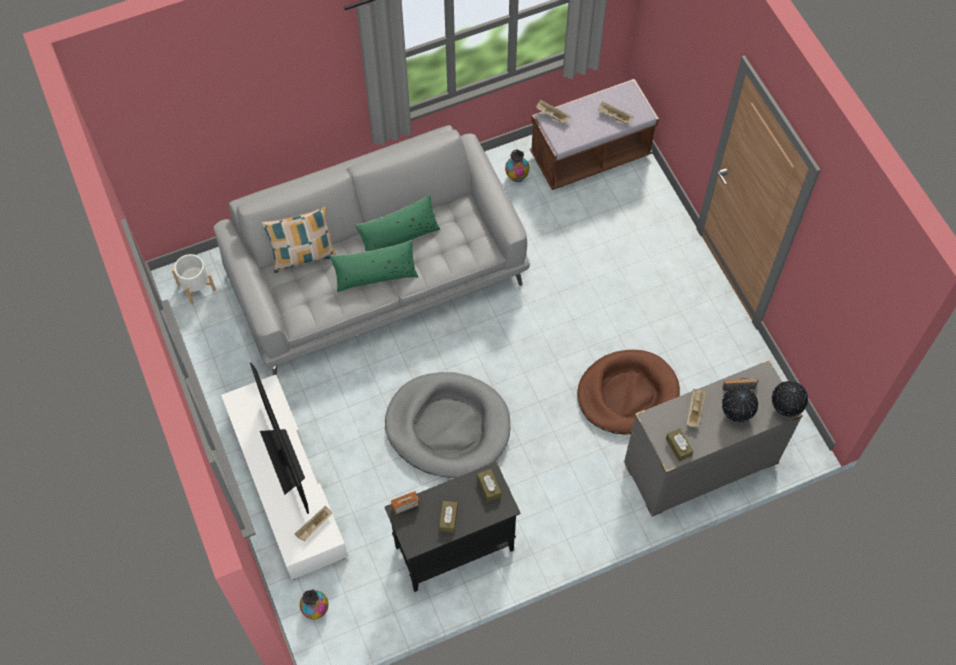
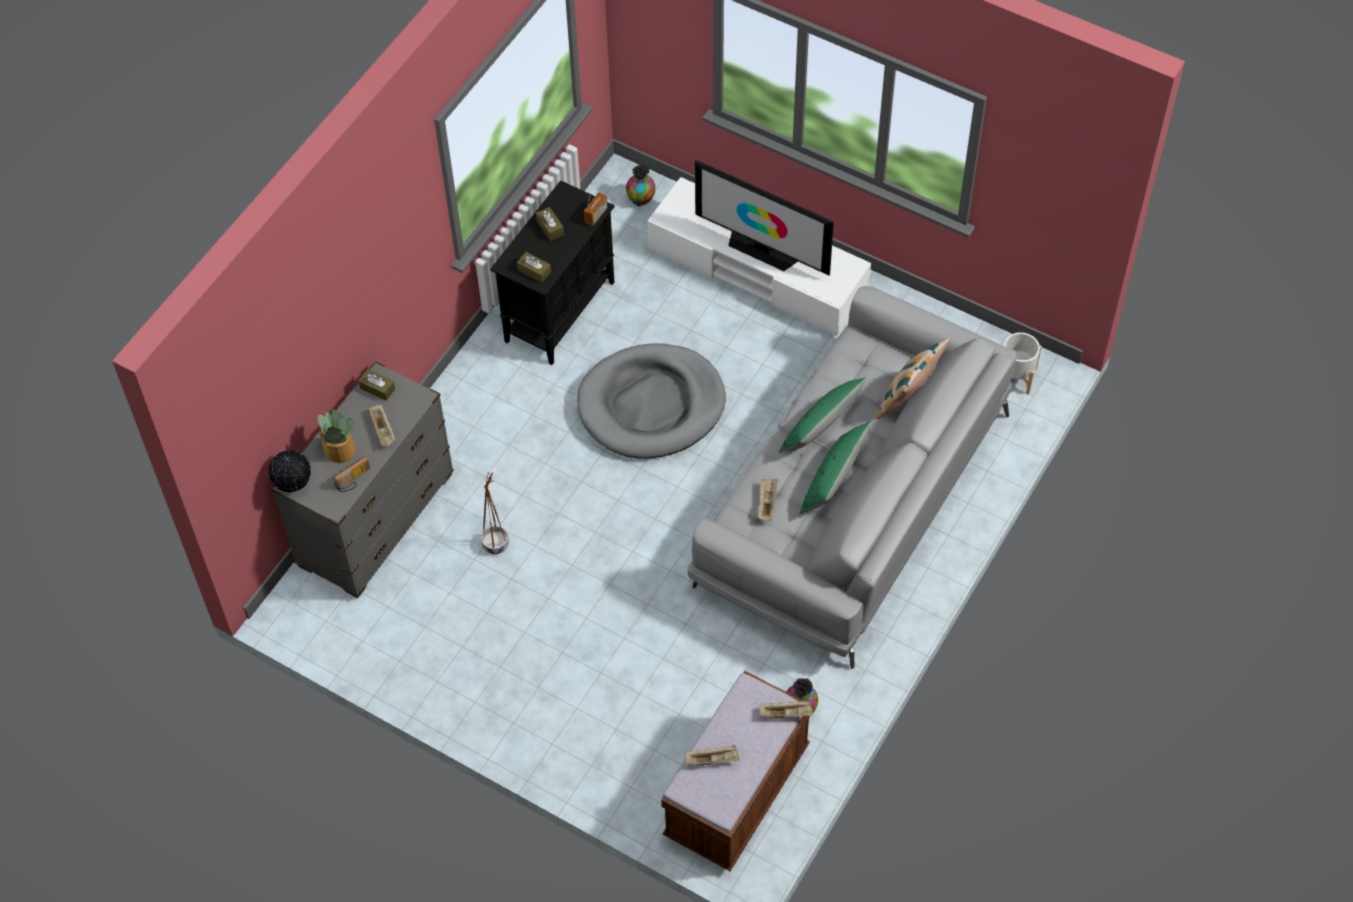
camera: 145 degrees right, 5 degrees down
(314, 527) = (684, 216): beige tray -> beige tray (767, 503)
(627, 394) = (496, 544): brown dog bed -> brown planter
(736, 414) = (340, 451): globe -> potted plant

